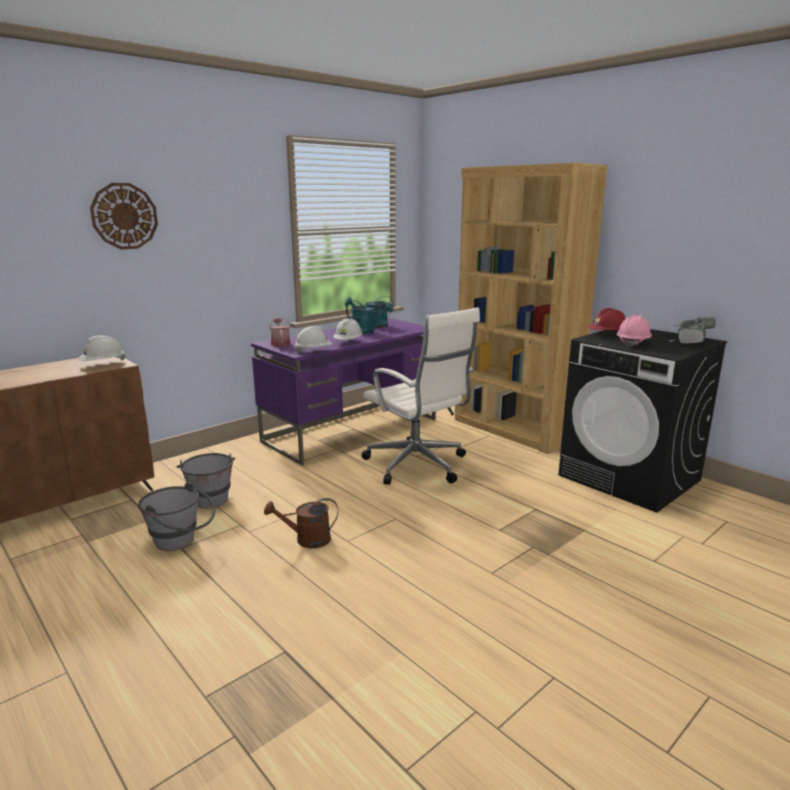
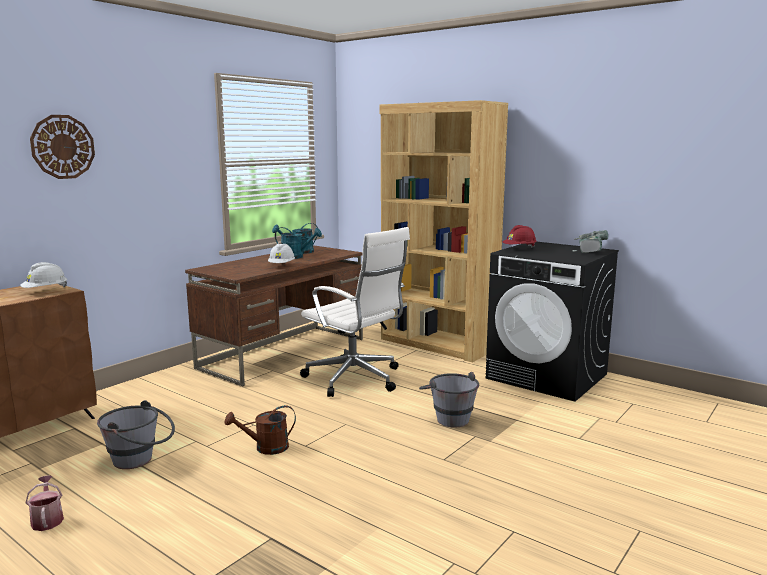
camera: 10 degrees left, 5 degrees down
(210, 497) = (157, 420): grey bucket -> grey bucket (448, 417)
(280, 343) = (215, 269): watering can -> watering can (47, 519)
(313, 351) = (251, 274): white hard hat -> none
(352, 430) = (284, 353): purple desk -> brown desk
(633, 343) = (543, 254): pink hard hat -> none

